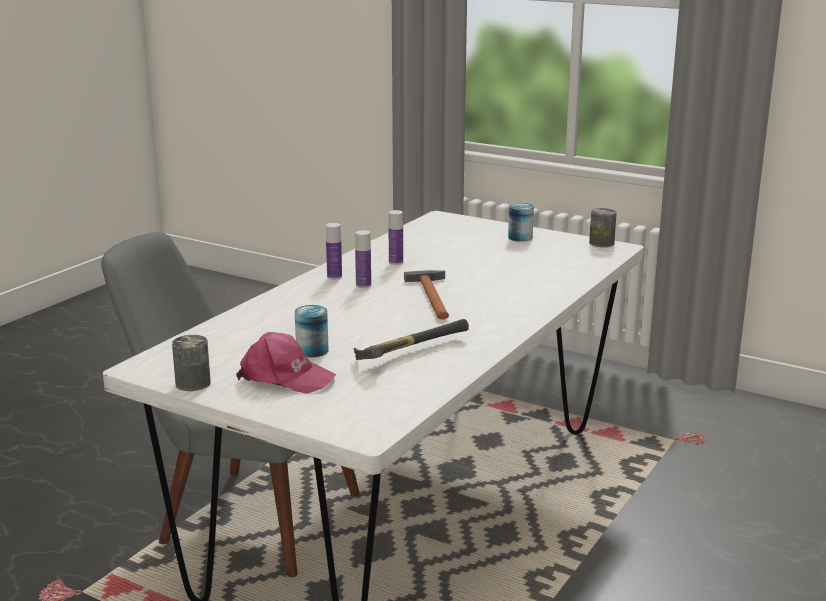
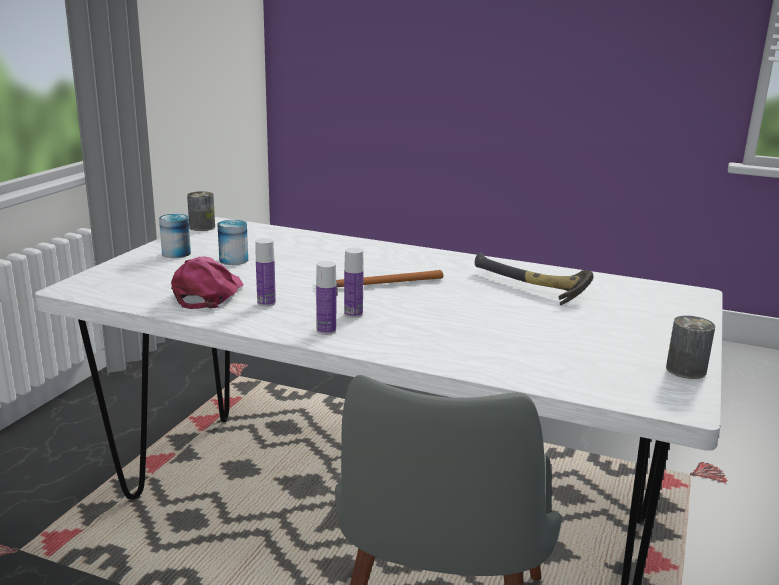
camera: 100 degrees left, 0 degrees up
(285, 377) = (627, 330): pink cap -> pink cap (208, 294)
(312, 350) = (556, 324): can -> can (233, 260)

